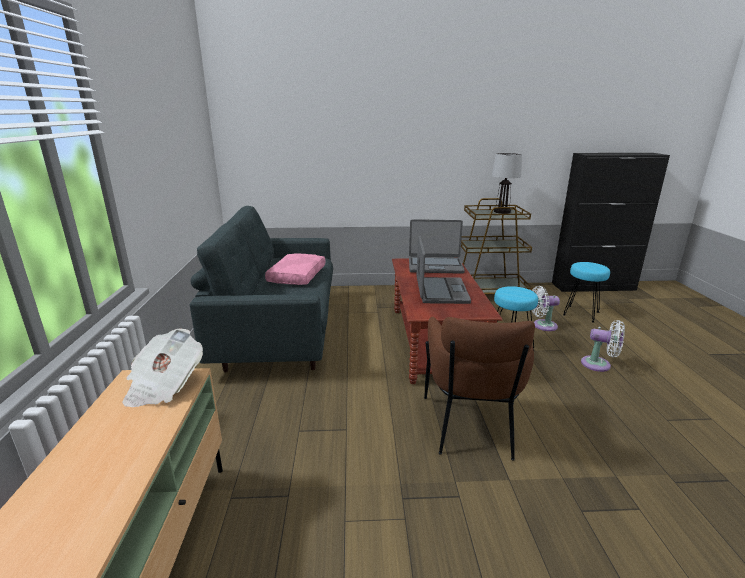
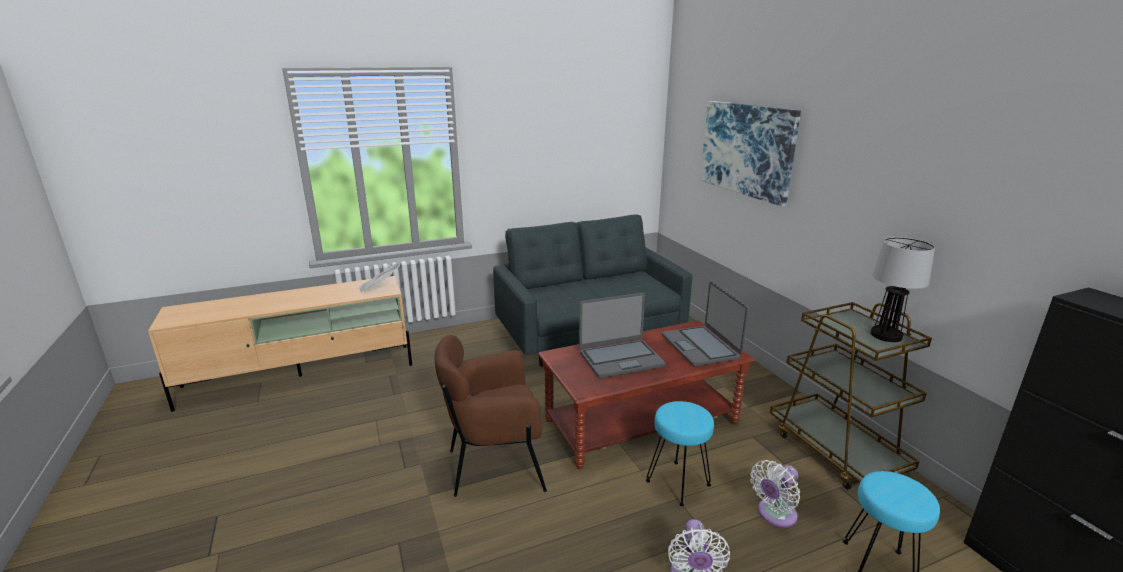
camera: 70 degrees right, 0 degrees up
(296, 276) = (608, 290): pink pillow -> none
(338, 124) = (746, 149): none -> picture
(542, 325) = (774, 515): white fan -> white fan turned 105 degrees counterclockwise

